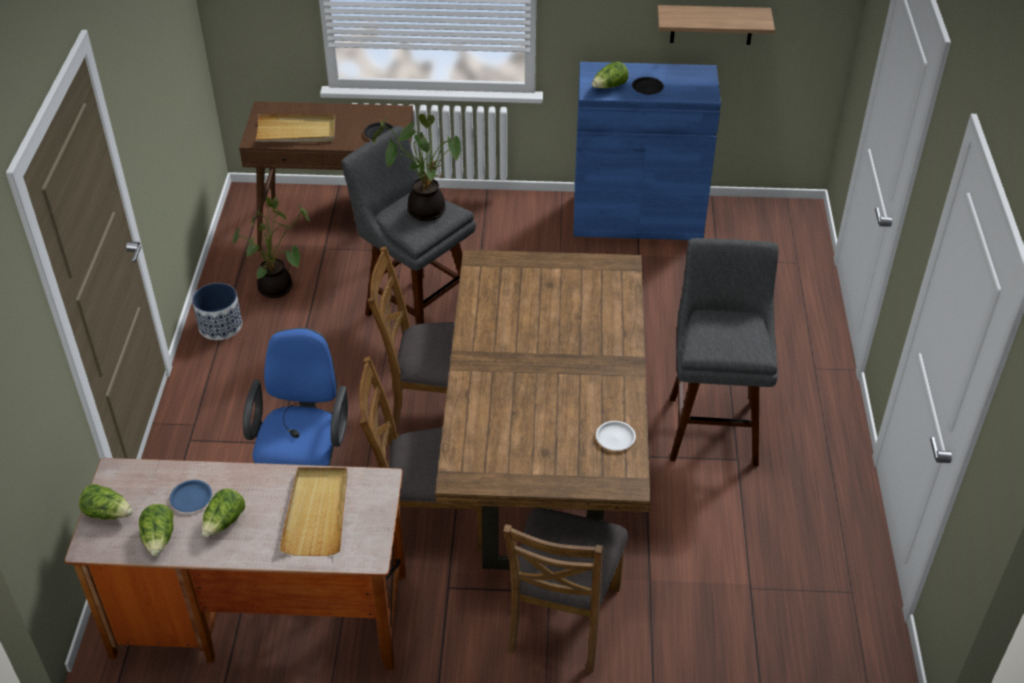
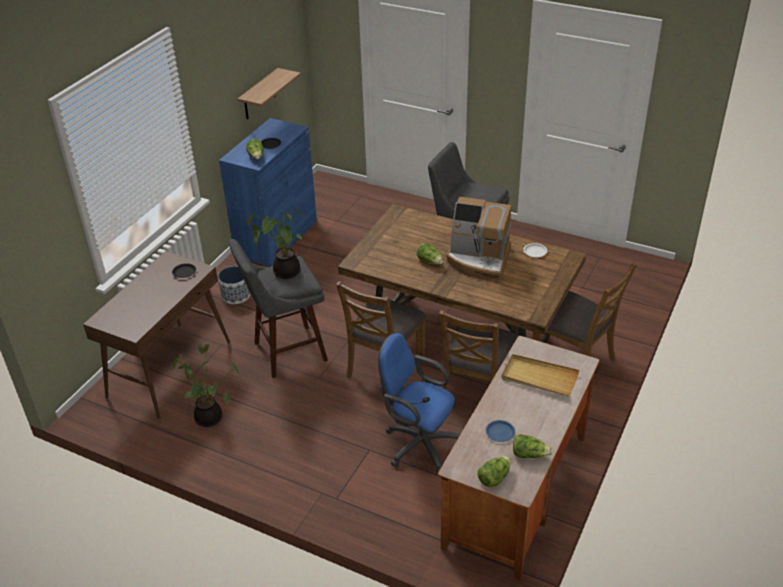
camera: 65 degrees left, 5 degrees down
(220, 326) = (227, 457): planter -> planter (236, 295)
(224, 522) = (529, 420): lettuce -> lettuce (430, 261)
(296, 132) = (144, 310): beige tray -> none
(560, 380) = (479, 258): none -> coffee machine

